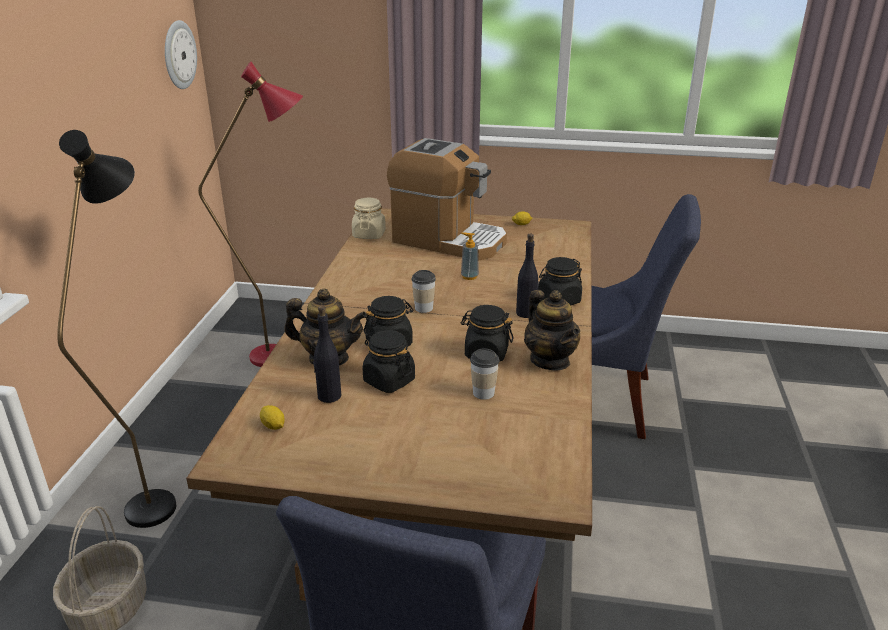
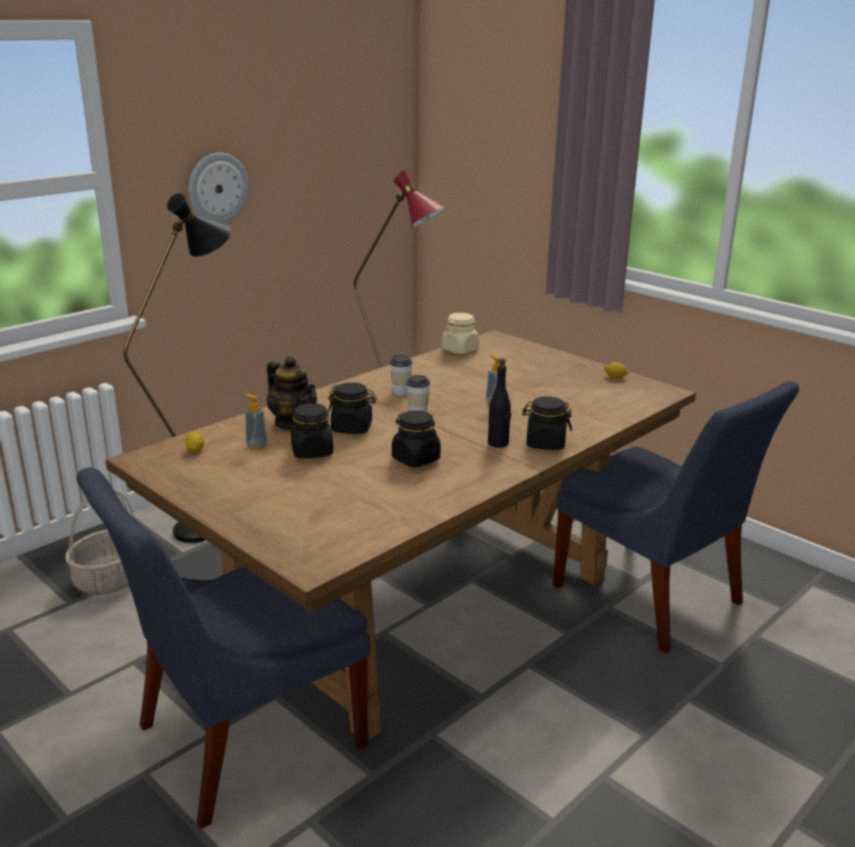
camera: 35 degrees right, 5 degrees down
(179, 55) = (384, 161): wall clock -> wall clock (217, 188)
(329, 396) = (256, 446): black bottle -> soap dispenser
(448, 240) = (522, 371): coffee machine -> none
(483, 393) = (368, 483): cup -> cup (401, 392)
(550, 360) = (460, 482): teapot -> none

